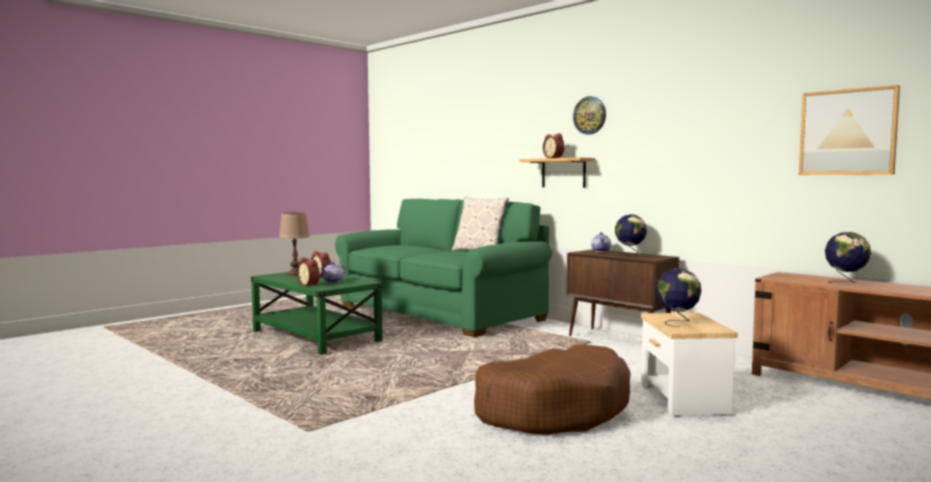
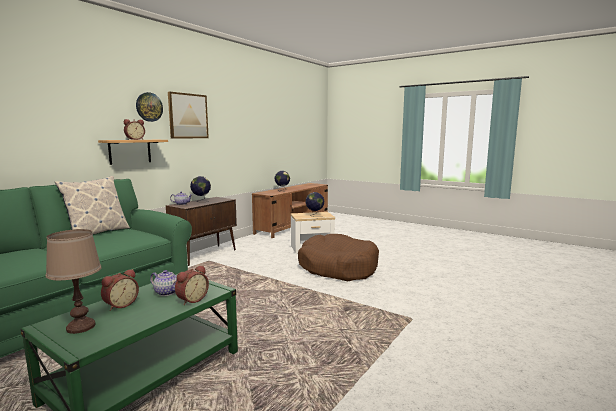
camera: 100 degrees left, 5 degrees up
(847, 132) = (266, 130): picture -> picture (188, 116)

